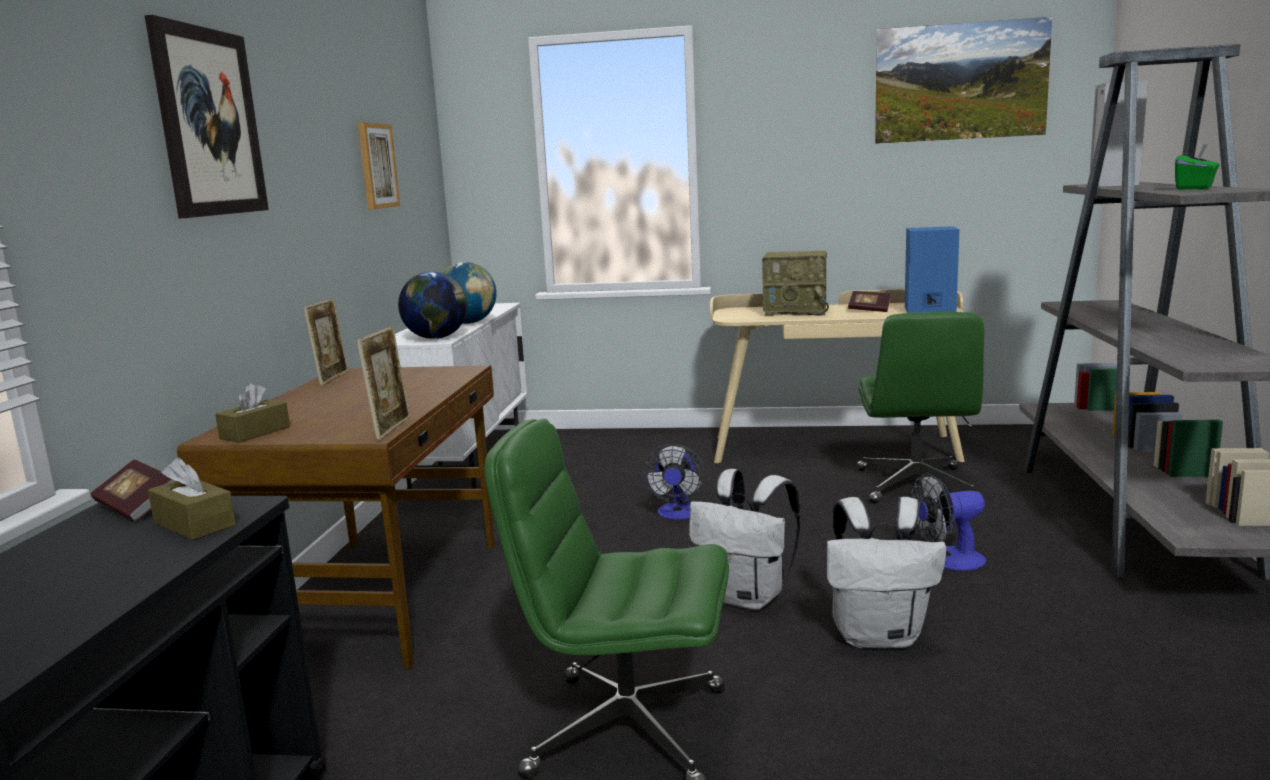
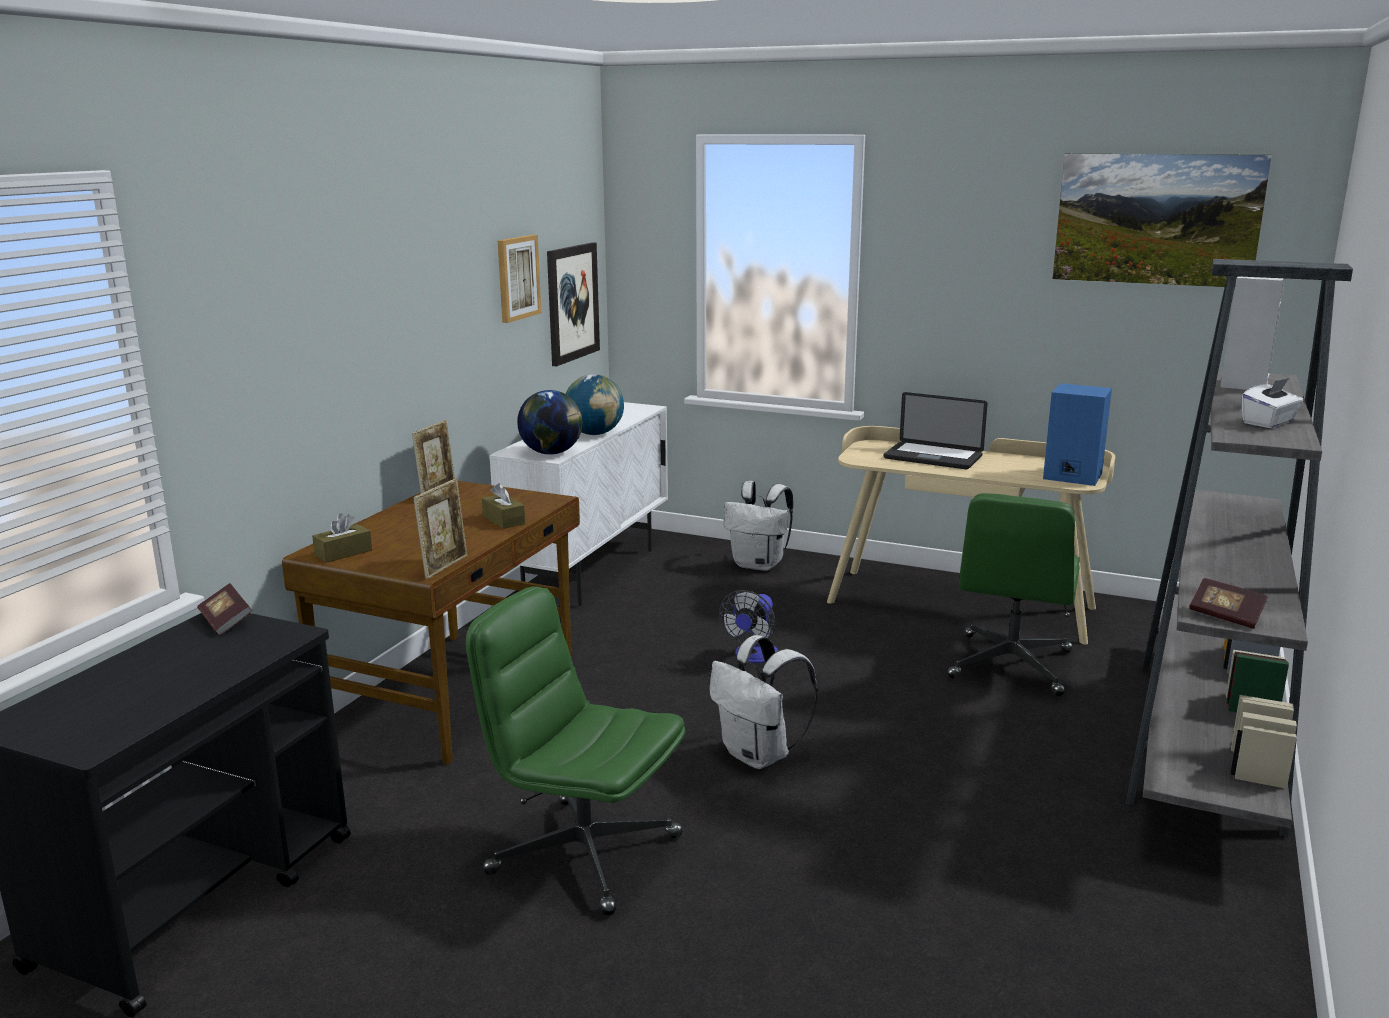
camera: 15 degrees right, 5 degrees up
(194, 524) = (255, 645): brown tissue box -> brown tissue box (503, 520)
(209, 122) = (334, 281): picture -> picture (572, 303)
(796, 311) = (933, 457): radio -> laptop
(869, 310) = (1009, 466): book -> book (1225, 616)
(879, 636) = (849, 816): white backpack -> white backpack (759, 565)
(948, 561) = (973, 754): fan -> none
(1195, 188) = (1269, 422): green tissue box -> white tissue box

